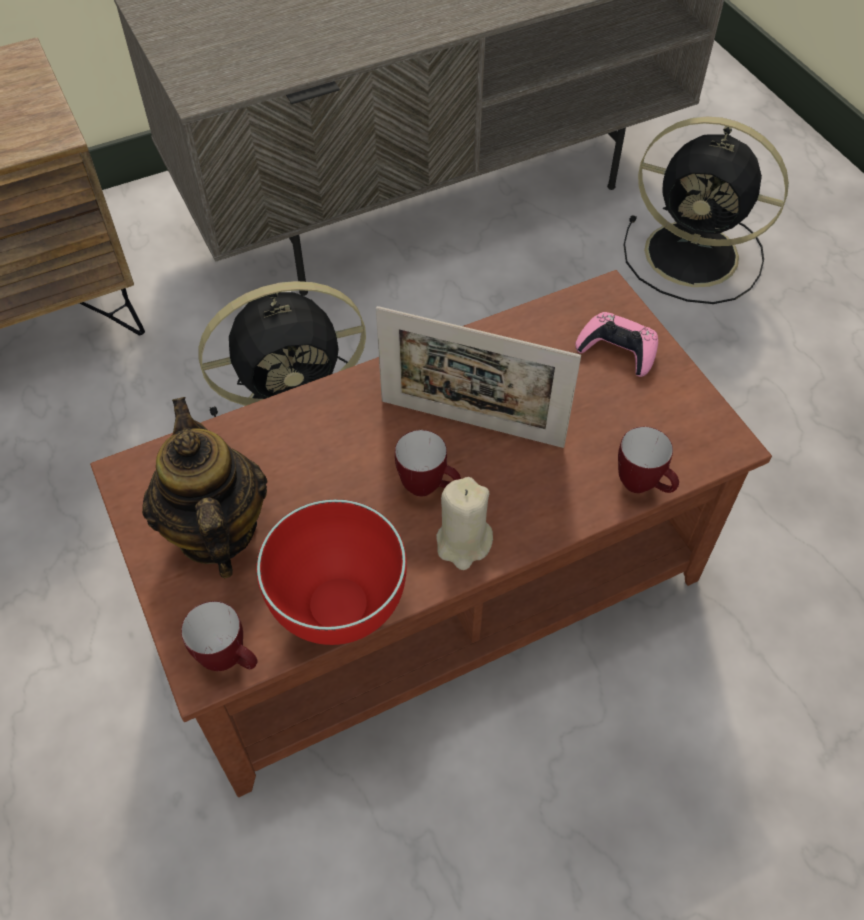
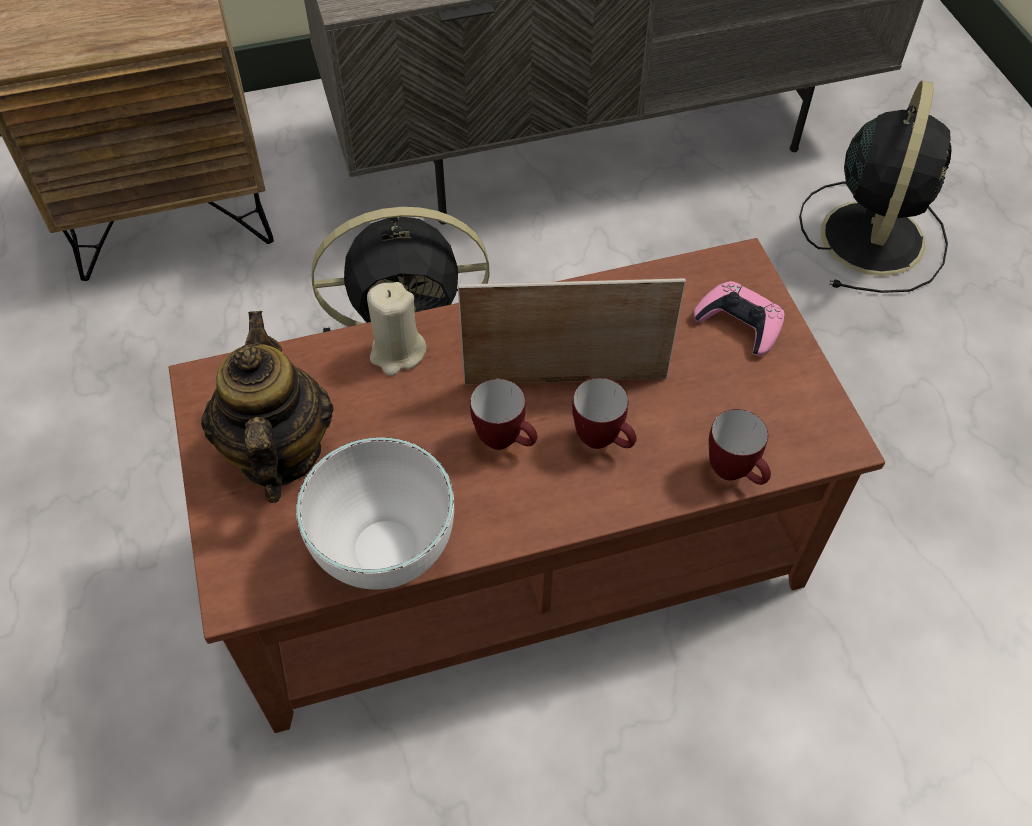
camera: 10 degrees right, 0 degrees up
(230, 660) = (265, 588): mug -> mug (603, 441)
(336, 610) = (382, 554): red bowl -> white bowl
(463, 543) = (530, 505): beige candle -> beige candle (397, 353)
(471, 423) = (565, 380): picture frame -> picture frame turned 150 degrees clockwise
(695, 255) = (872, 234): black fan -> black fan turned 105 degrees counterclockwise

